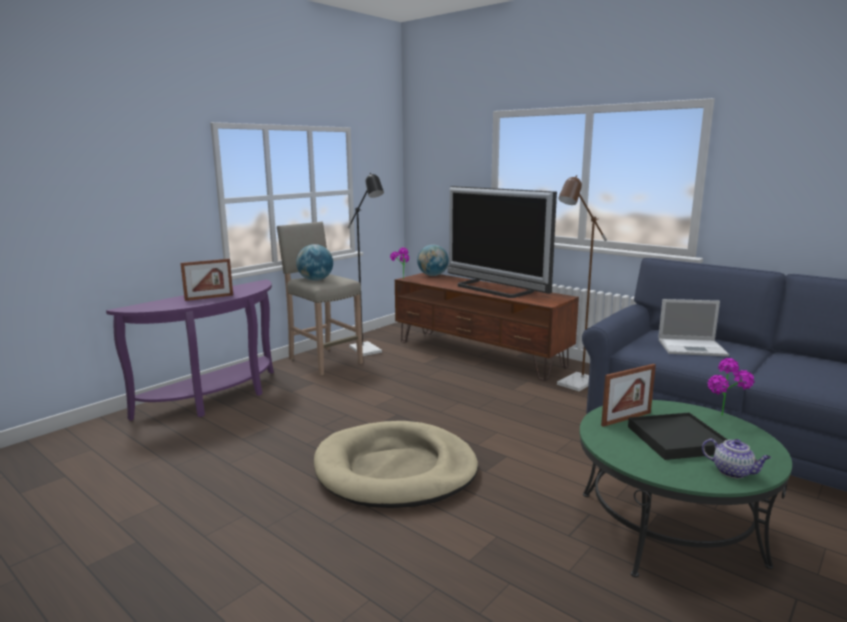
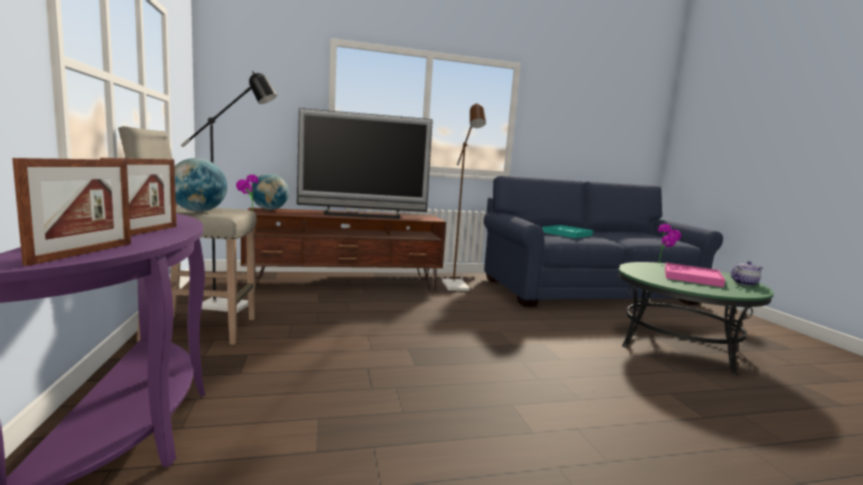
camera: 55 degrees left, 5 degrees down
(395, 470) = (523, 389): beige dog bed -> none
(626, 419) = (652, 275): picture frame -> picture frame (83, 253)
(677, 439) = (692, 277): black tray -> pink tray
(693, 347) = (567, 234): laptop -> turquoise tray

